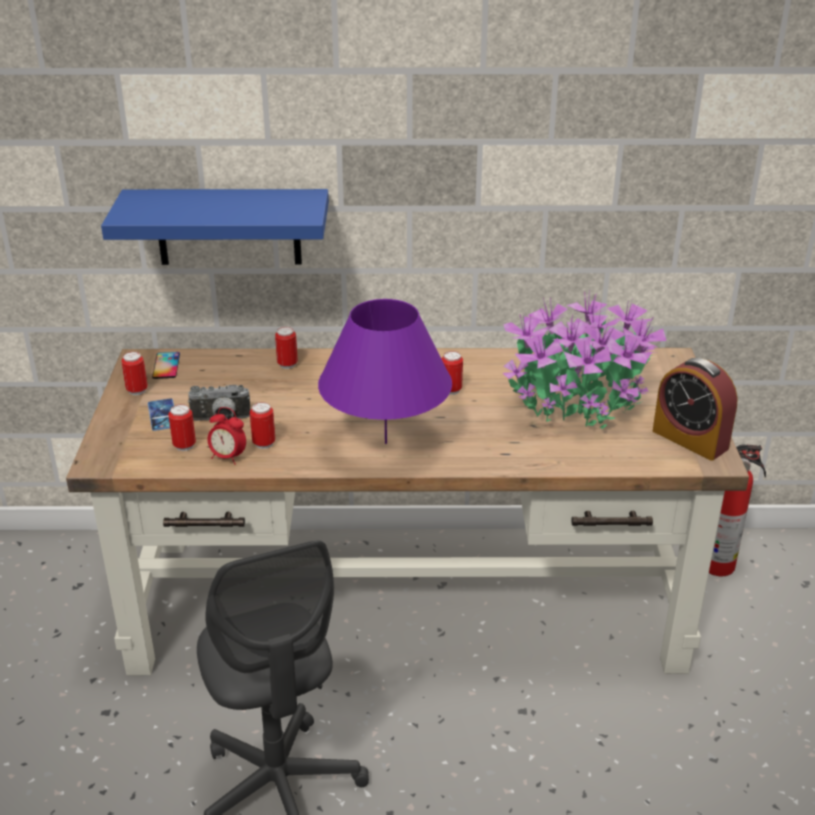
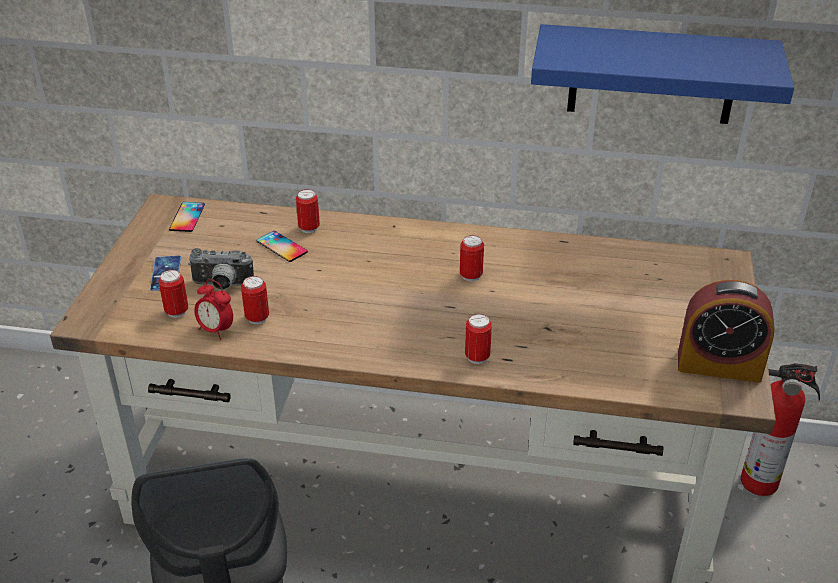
camera: 10 degrees right, 5 degrees up
(137, 390) = (150, 243): can -> can (477, 357)
(228, 226) = (255, 79): blue shelf -> blue shelf (652, 75)
(267, 382) = (282, 246): none -> phone
(386, 443) = (383, 332): purple table lamp -> none
(579, 401) = (606, 304): potted plant -> none
(690, 439) = (719, 365): alarm clock -> alarm clock turned 45 degrees counterclockwise

